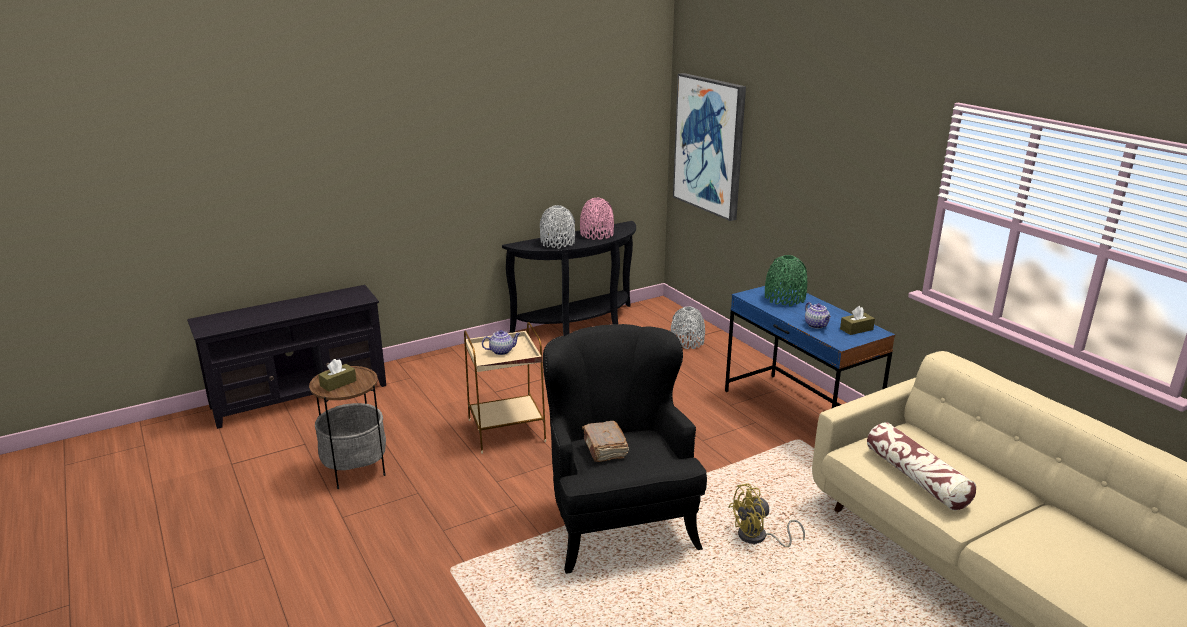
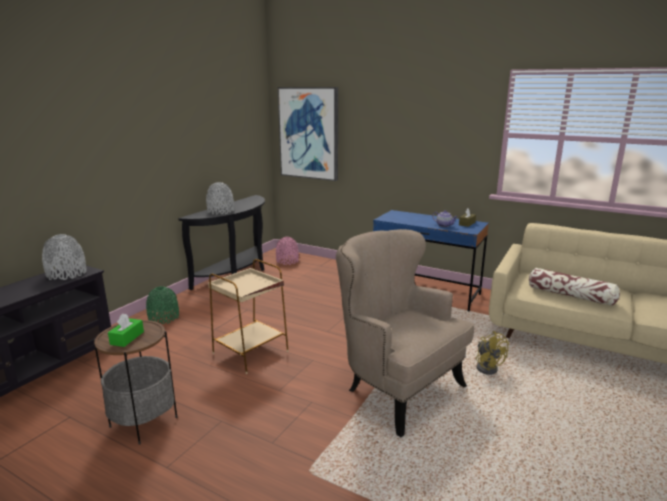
camera: 30 degrees left, 5 degrees down
(338, 383) = (127, 338): brown tissue box -> green tissue box
(502, 351) = (245, 284): teapot -> none
(596, 234) = (242, 204): pink vase -> pink vase (287, 261)
(604, 449) = (397, 327): brown book -> none
(618, 524) = (397, 389): black armchair -> beige armchair
(687, 342) = (318, 269): grey vase -> grey vase (66, 274)
(758, 538) = (487, 367): yellow fan -> yellow fan turned 60 degrees counterclockwise
(784, 298) = (406, 217): green vase -> green vase (163, 318)

